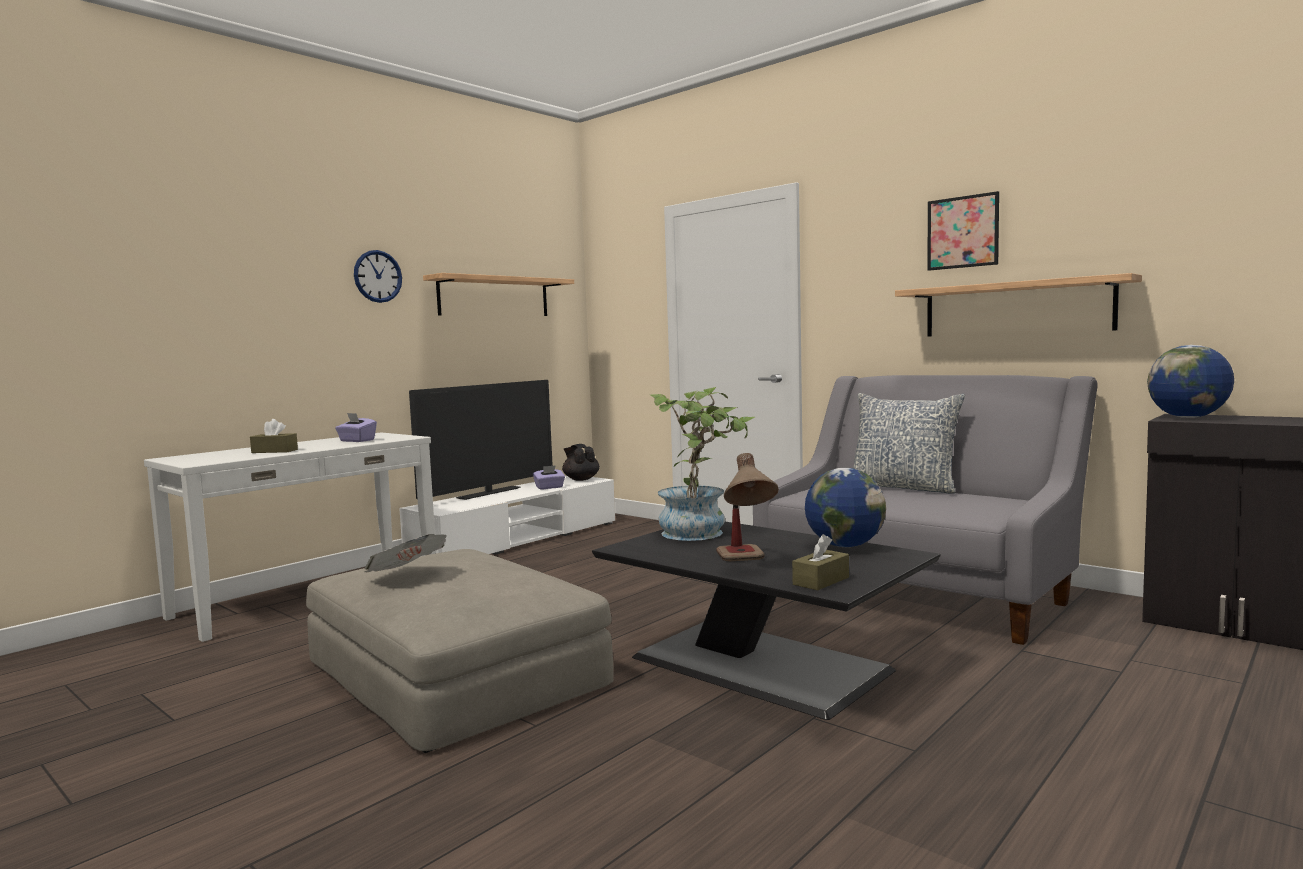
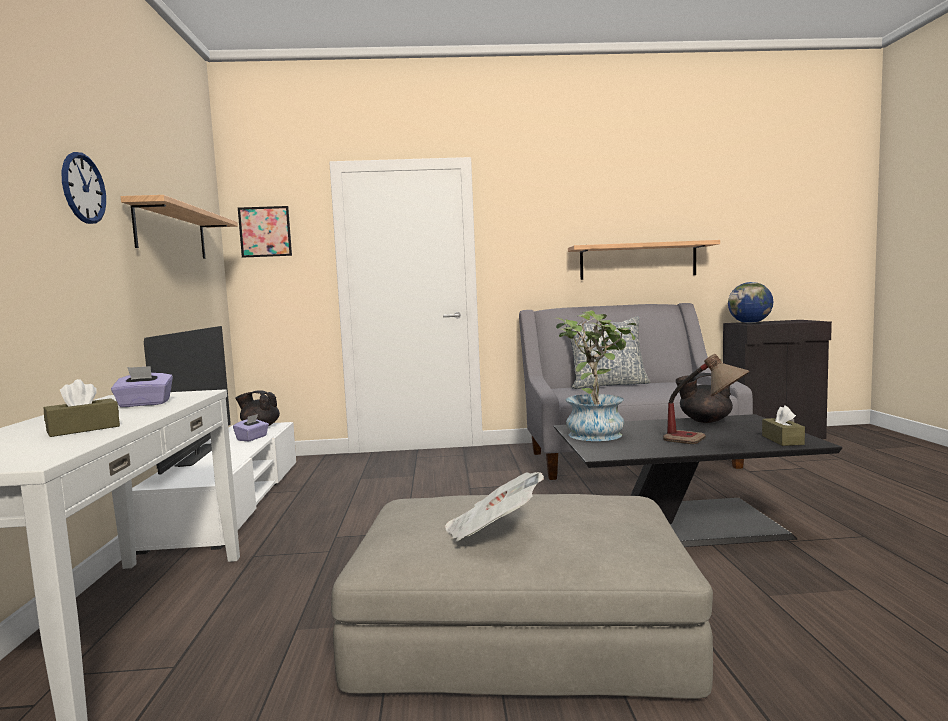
camera: 45 degrees left, 0 degrees up
(845, 546) = (704, 421): globe -> black teapot
(962, 232) = (602, 208): picture -> picture (265, 231)

